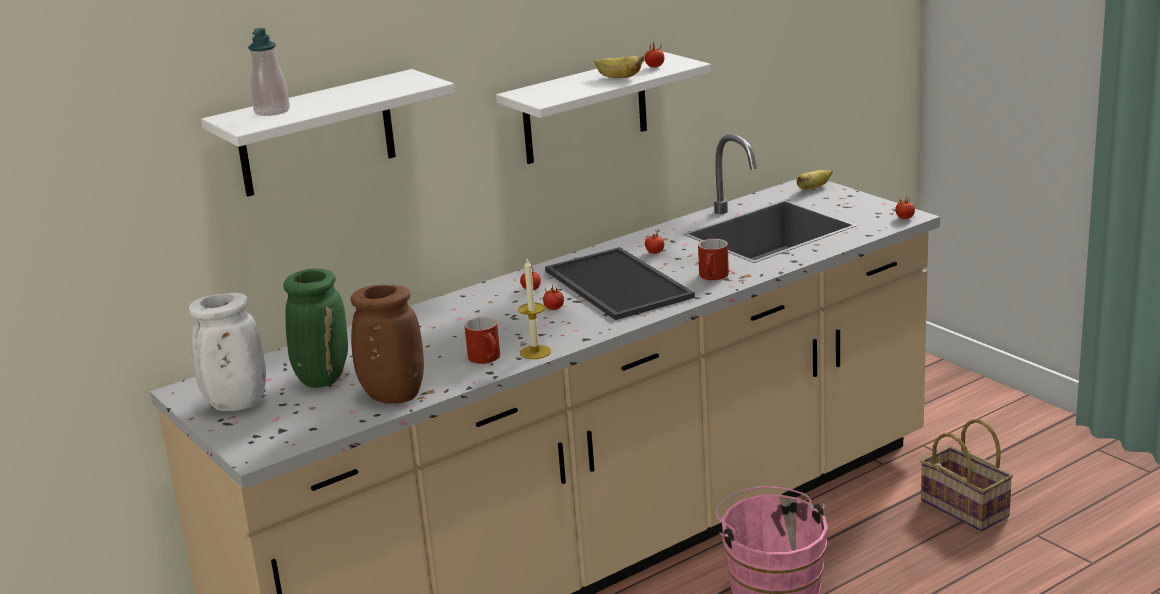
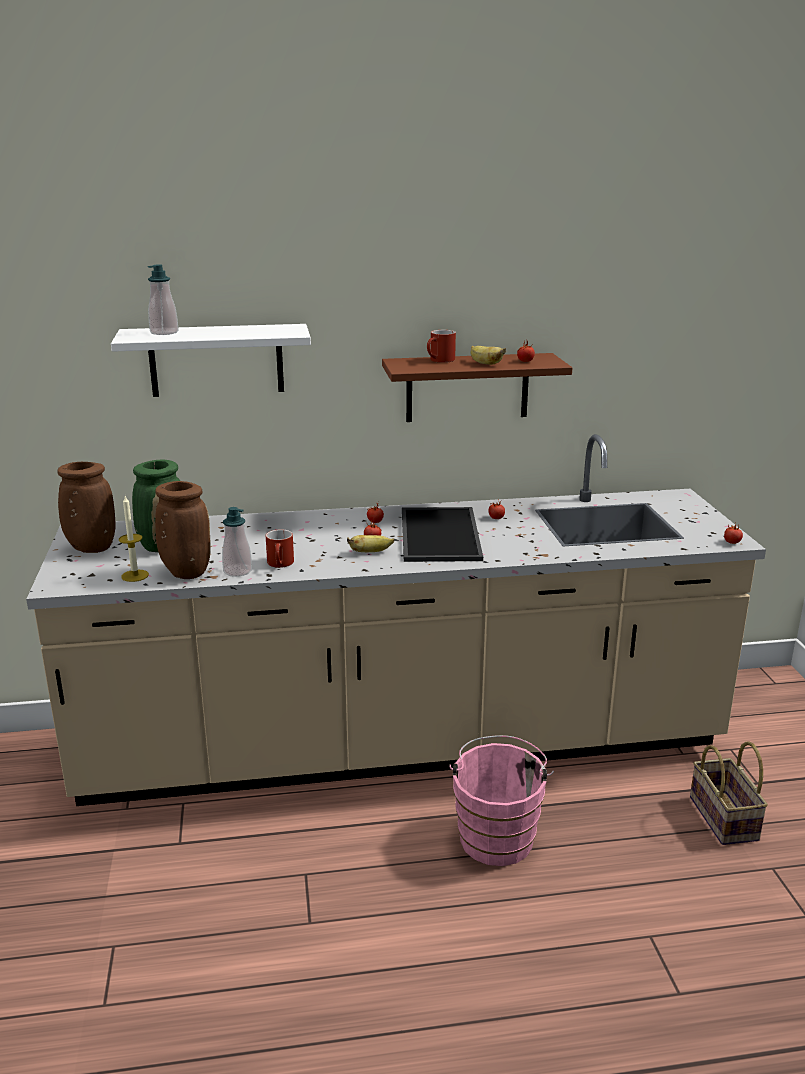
camera: 25 degrees right, 0 degrees up
(235, 405) = (90, 548): white vase -> brown vase
(449, 378) = (237, 571): none -> soap dispenser
(535, 352) = (318, 569): candle -> candle (135, 575)
(585, 109) = (467, 387): white shelf -> brown shelf
(713, 277) = (517, 549): red mug -> red mug (440, 361)
(813, 188) = (680, 500): banana -> banana (370, 552)

